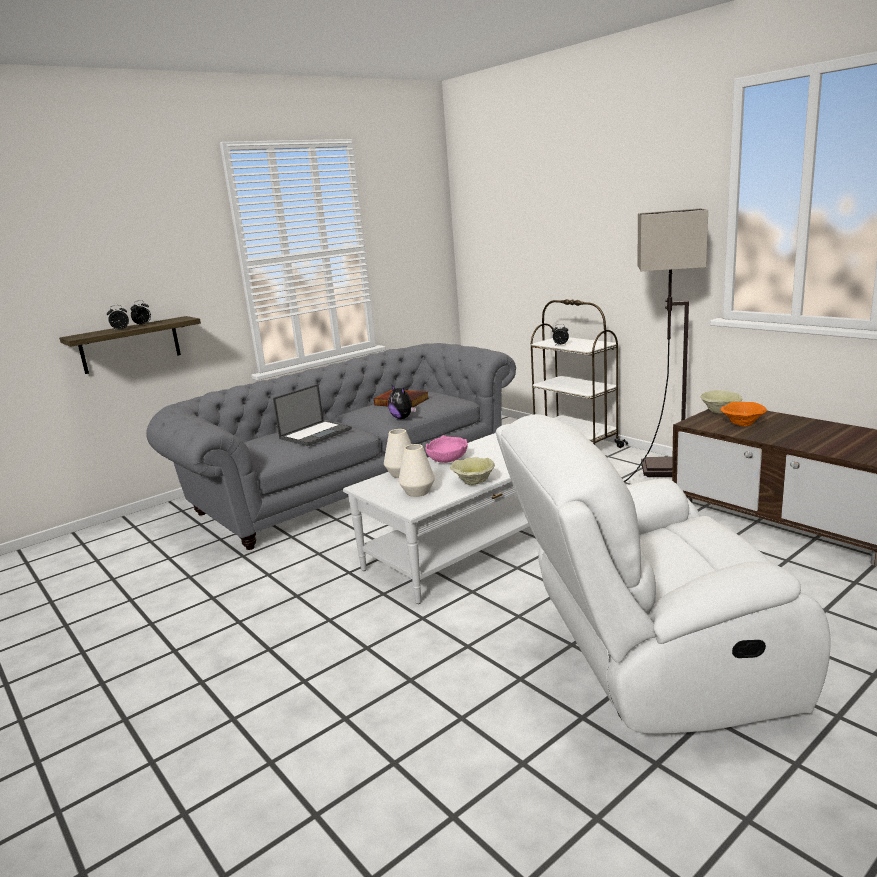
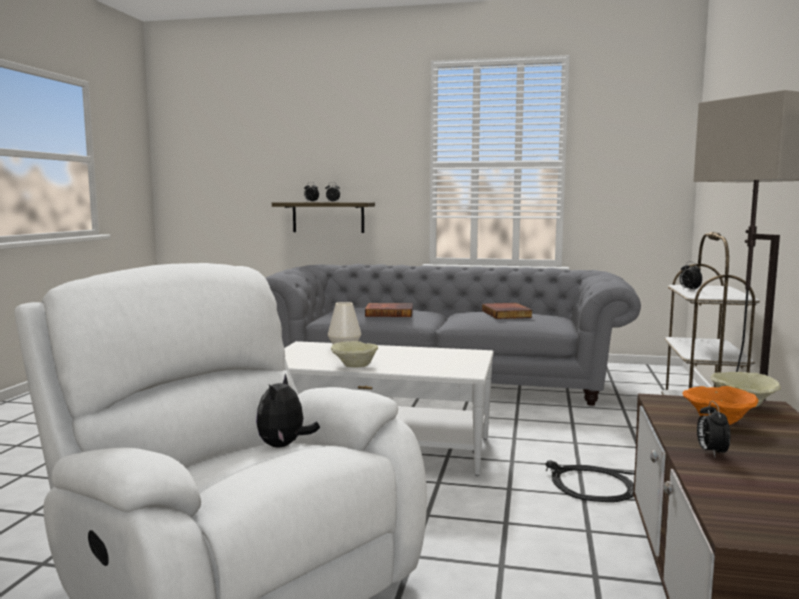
camera: 50 degrees right, 10 degrees down
(316, 433) = (389, 313): laptop -> book
(402, 418) = (473, 323): plush toy -> plush toy (284, 446)
(417, 492) = (310, 357): white vase -> none
(447, 459) = (395, 350): pink bowl -> none
(788, 439) = (711, 452): none -> alarm clock

